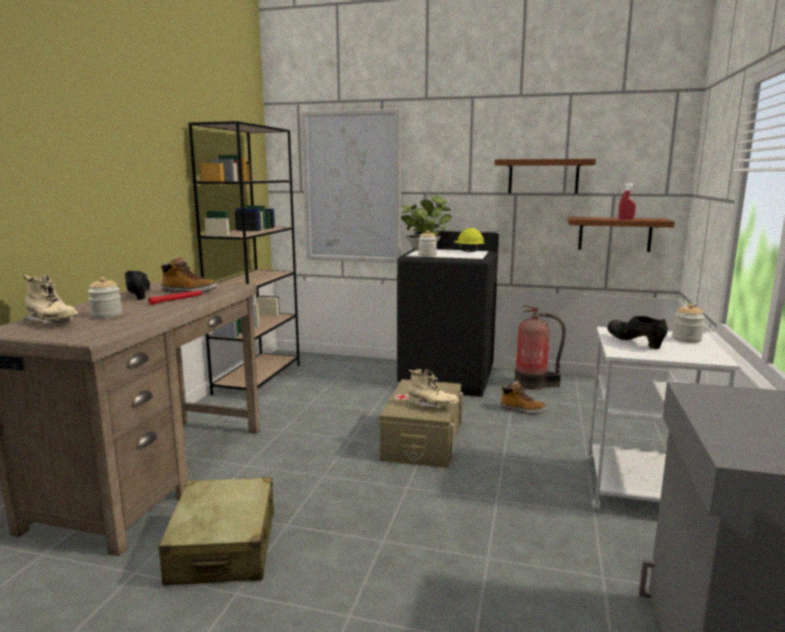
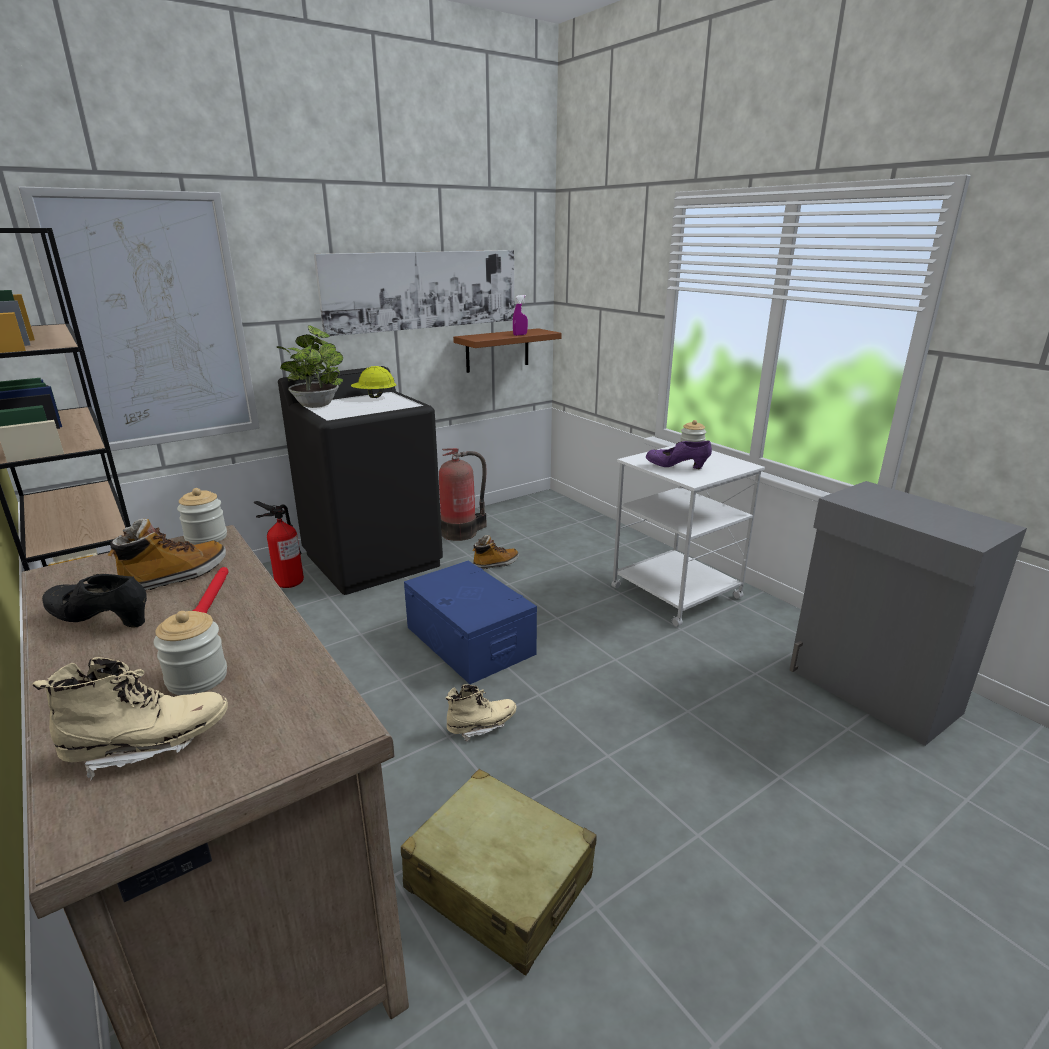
camera: 50 degrees left, 10 degrees up
(384, 372) = (290, 582): none -> fire extinguisher
(422, 440) = (469, 640): beige storage box -> blue storage box
(427, 255) = (351, 413): jar -> jar (206, 538)
(432, 406) = (494, 597): beige boot -> beige boot (481, 726)
(543, 176) = (423, 290): brown shelf -> picture
(626, 219) = (520, 335): red spray bottle -> purple spray bottle
(635, 342) = (676, 467): black shoe -> purple shoe

